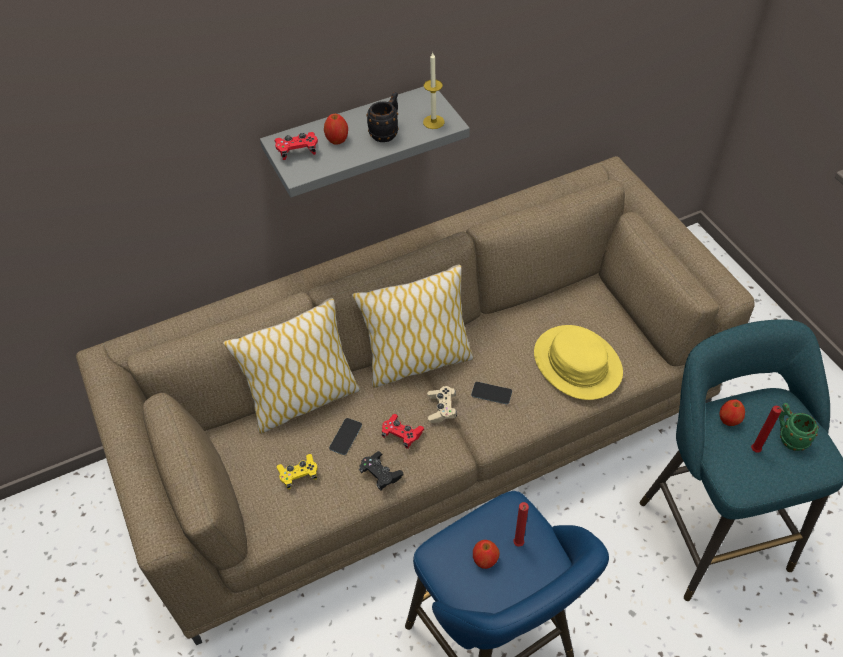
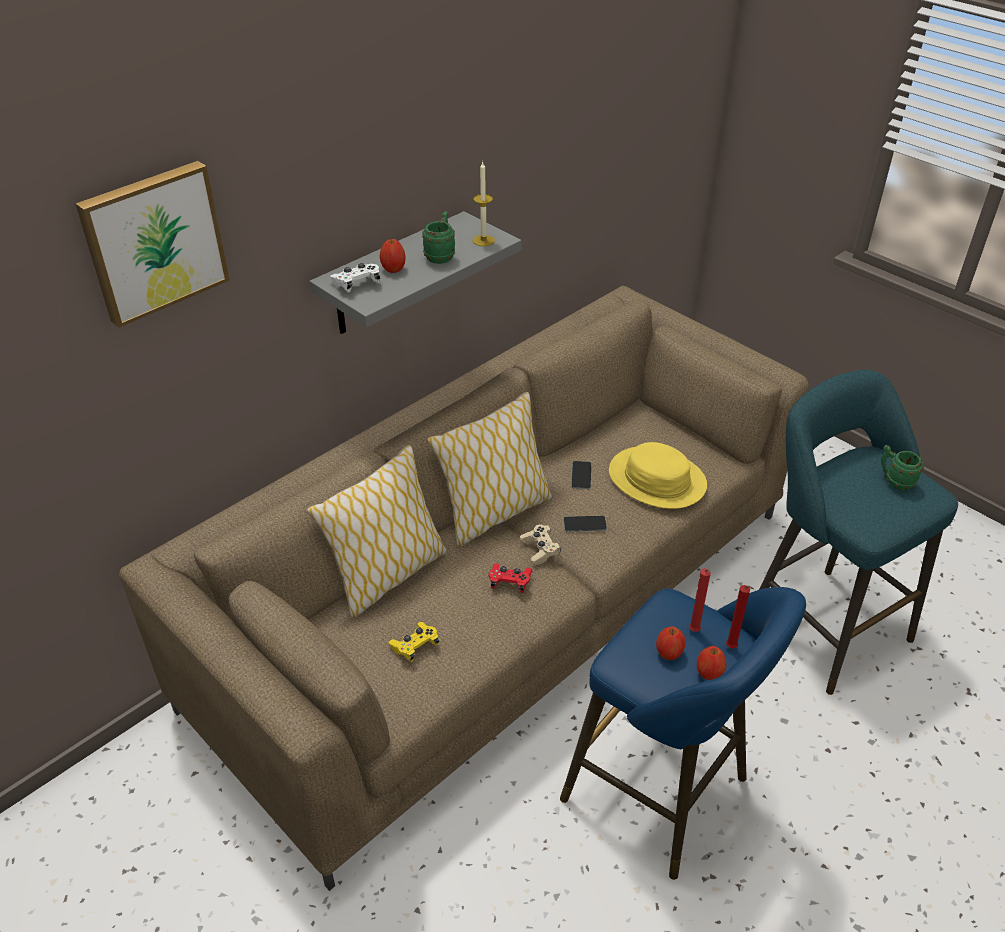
camera: 20 degrees left, 10 degrees down
(95, 101) = (153, 241): none -> picture
(297, 151) = (357, 284): red game controller -> white game controller
(345, 436) = (450, 598): phone -> phone (581, 475)
(380, 474) = (504, 624): black game controller -> none
(386, 132) = (441, 255): black mug -> green mug
(729, 420) = (835, 479): apple -> apple (709, 673)
(755, 451) = (872, 499): red candle -> red candle (732, 648)

